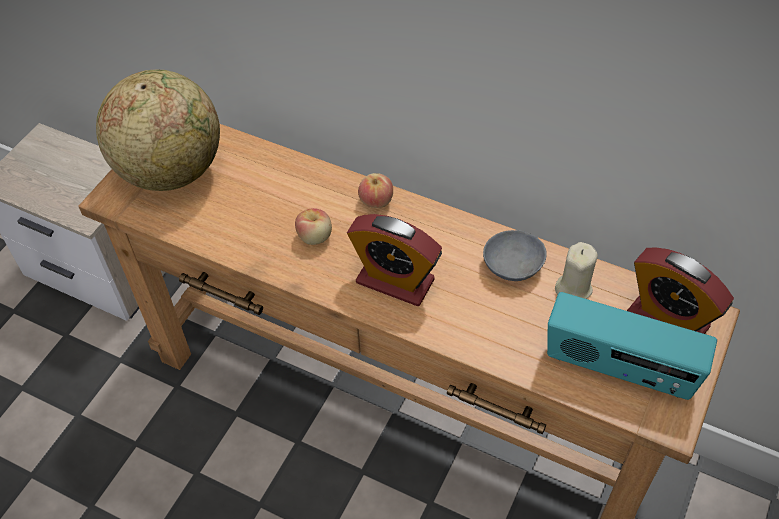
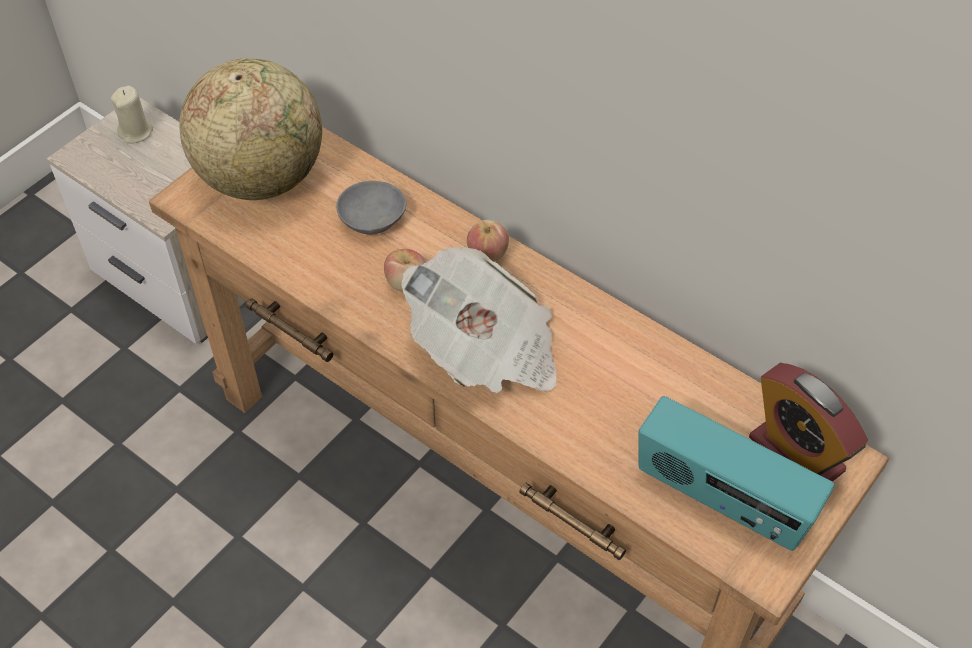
camera: 10 degrees right, 0 degrees up
(395, 281) = (485, 350): alarm clock -> newspaper
(513, 263) = (630, 354): grey bowl -> grey bowl (373, 217)
(573, 288) = (693, 396): beige candle -> beige candle (136, 132)

